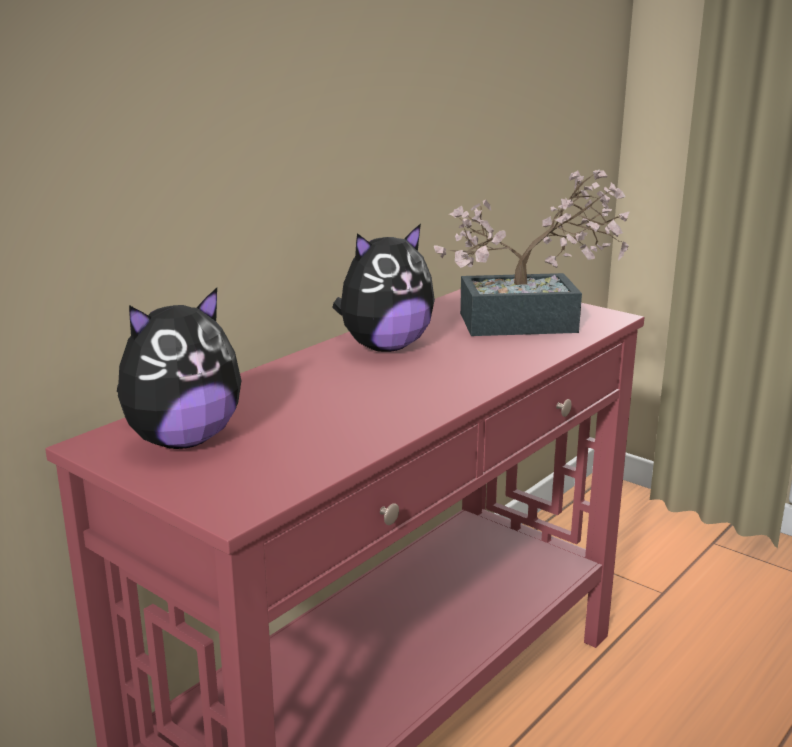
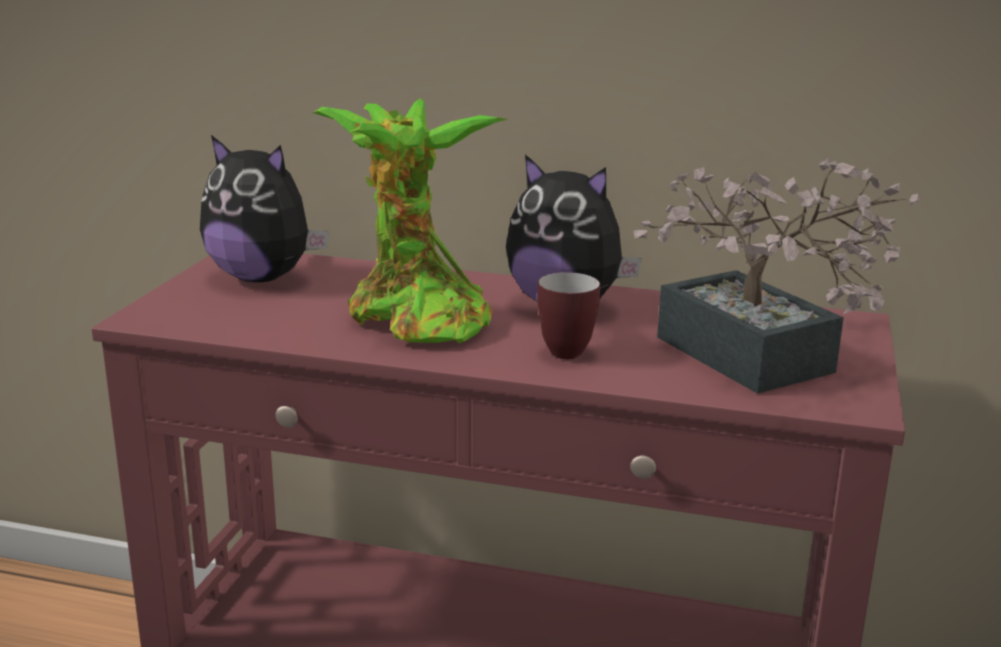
camera: 65 degrees right, 0 degrees up
(363, 398) = (412, 319): none -> potted plant
(470, 364) = (561, 350): none -> mug

